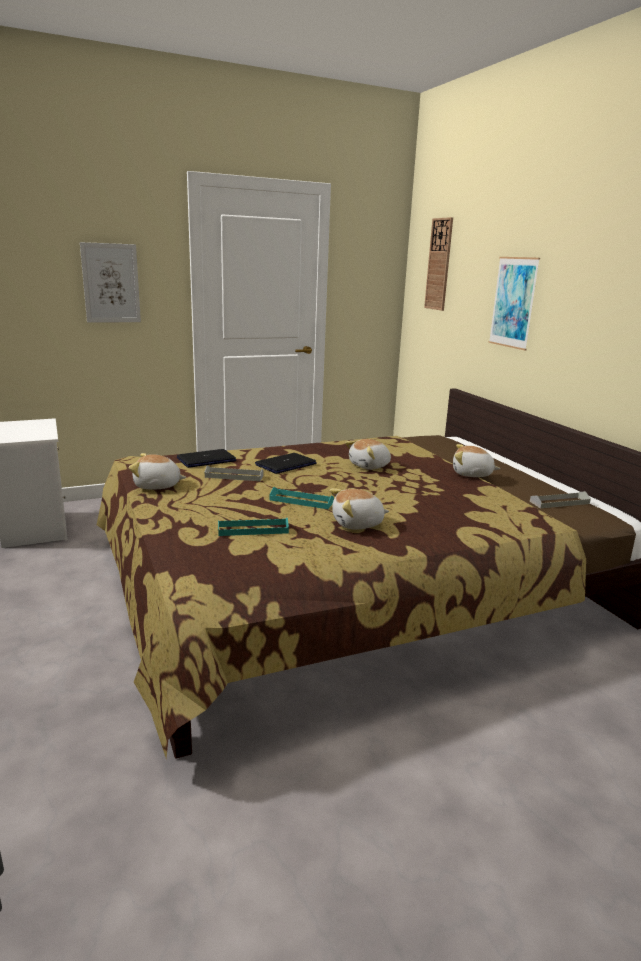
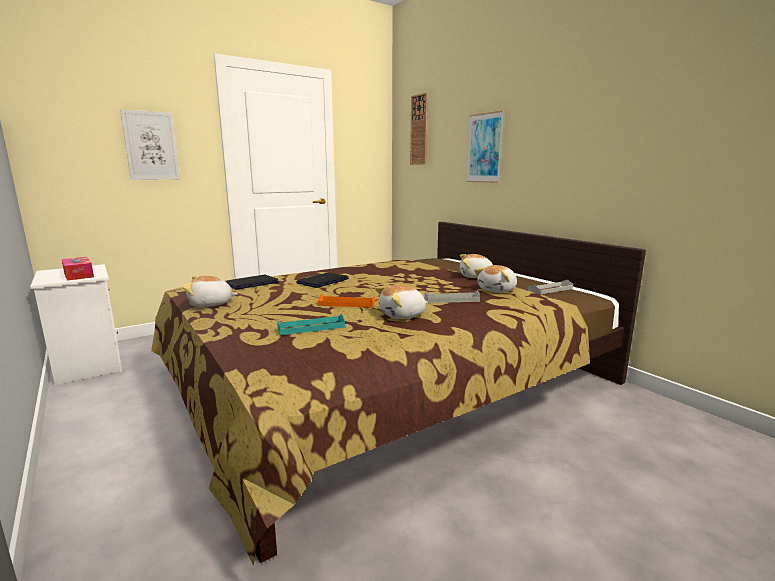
camera: 10 degrees left, 5 degrees down
(29, 433) = (78, 275): none -> tissue box
(234, 476) = (280, 292): grey tray -> grey tray (451, 299)
(301, 501) = (346, 304): turquoise tray -> orange tray
(370, 466) = (393, 277): plush toy -> plush toy (498, 290)

